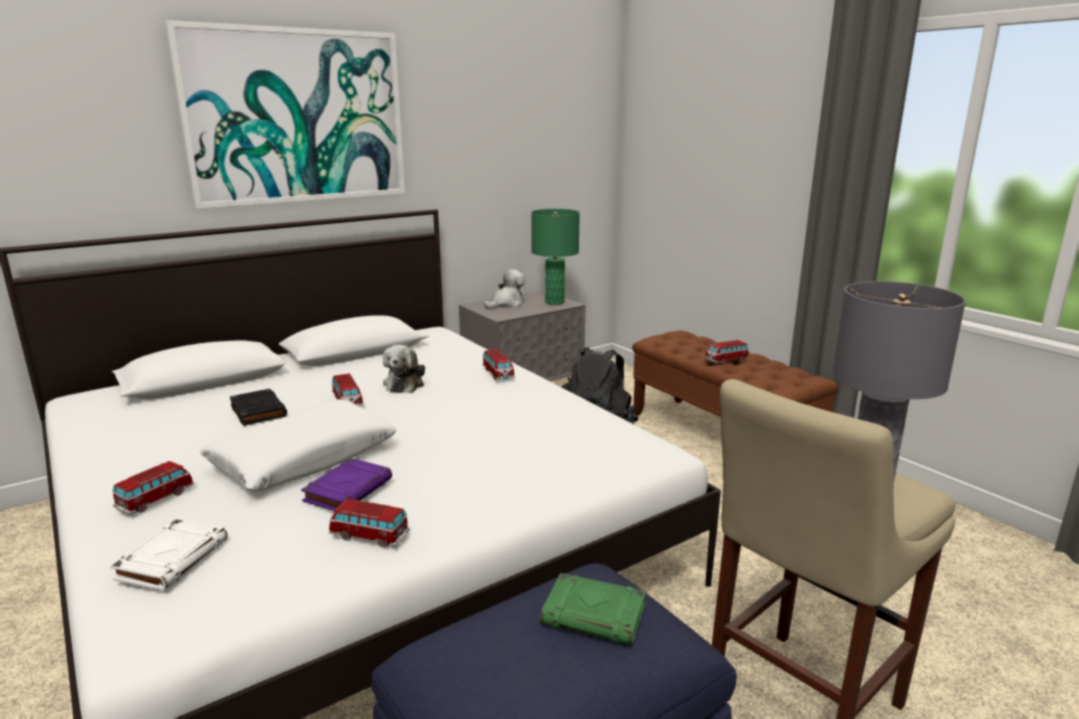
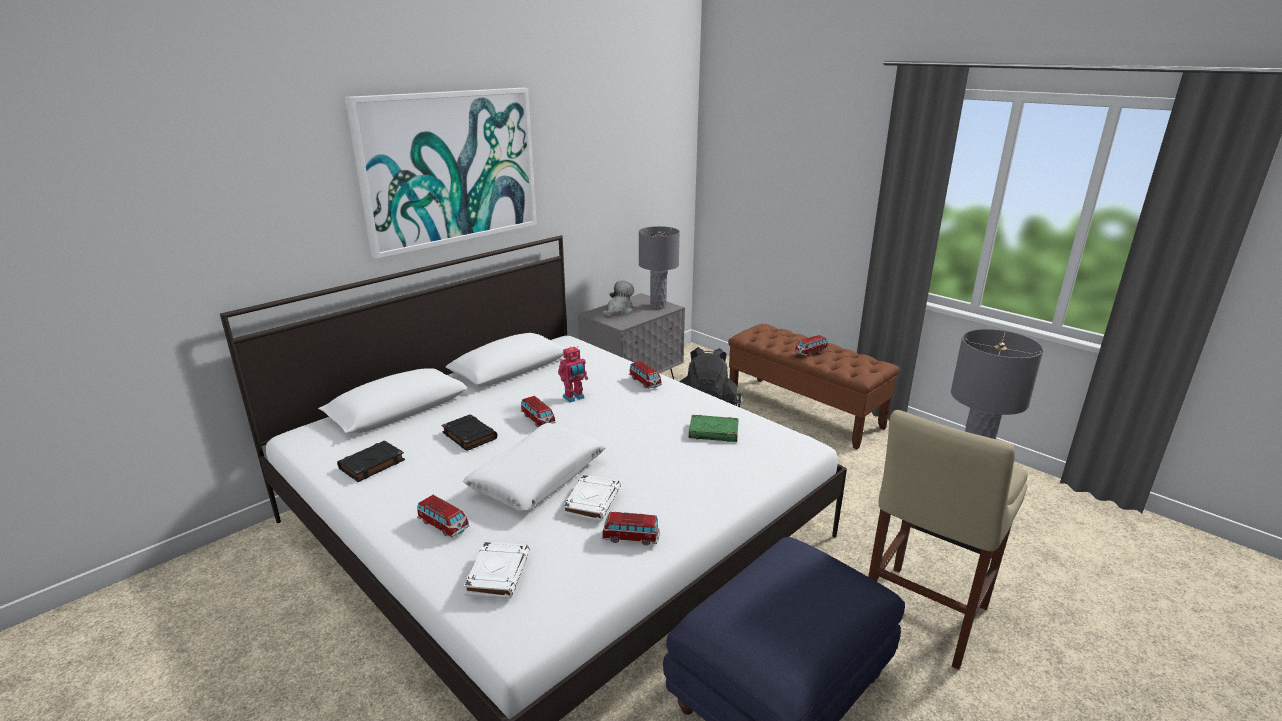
camera: 10 degrees left, 5 degrees up
(129, 431) = (371, 465): none -> black book
(155, 499) = (443, 525): toy car -> toy car turned 105 degrees clockwise
(348, 490) = (592, 501): purple book -> white book
(405, 384) = (574, 398): plush toy -> toy robot
(555, 302) = (658, 306): green table lamp -> grey table lamp
(595, 615) = (810, 577): green book -> green book (714, 432)

